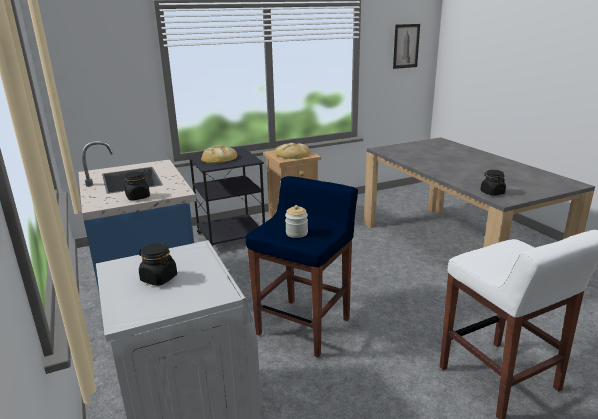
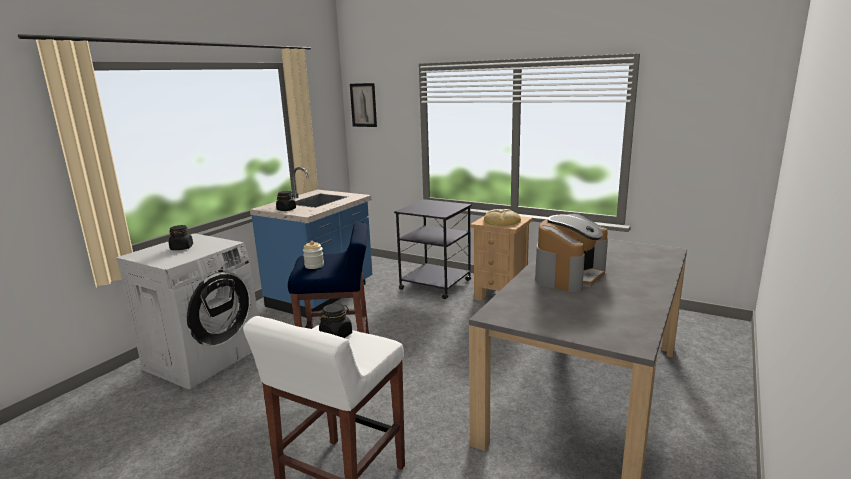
camera: 55 degrees right, 5 degrees down
(219, 158) = (430, 206): bread -> none
(406, 46) = (717, 116): picture -> picture (363, 105)
(453, 167) = (569, 275): none -> coffee machine
(492, 193) = (509, 306): black jar -> black jar (336, 335)

